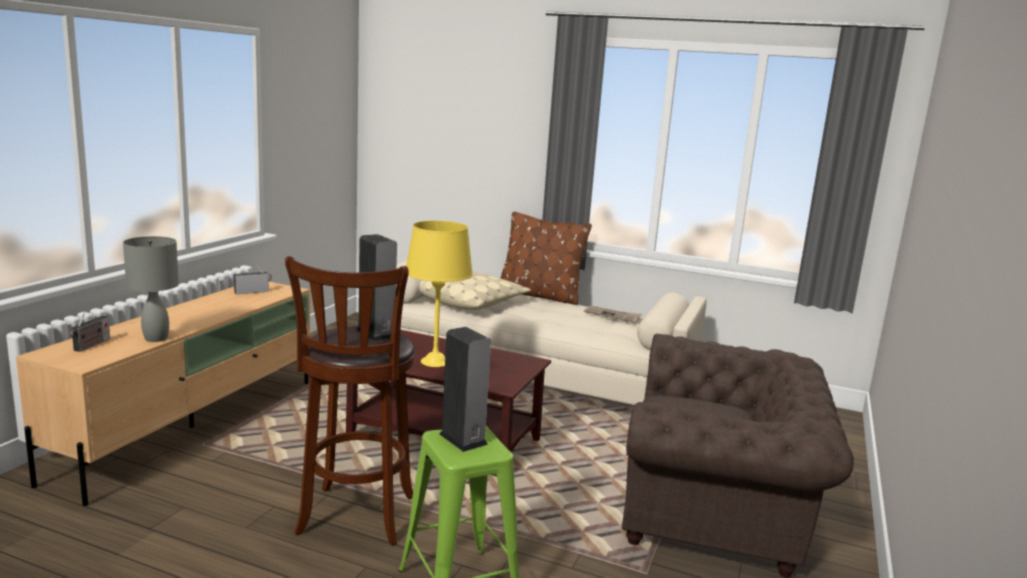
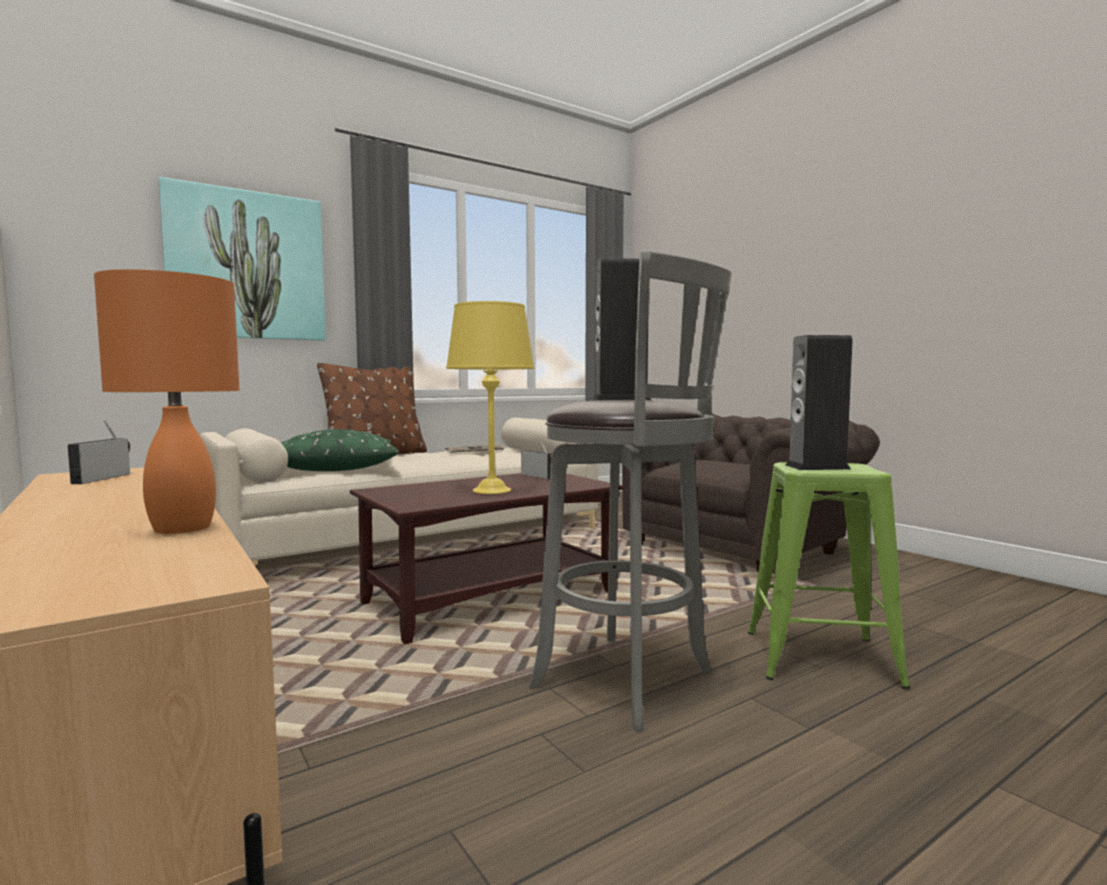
camera: 55 degrees left, 10 degrees down
(91, 345) = (67, 570): radio -> radio (538, 476)
(156, 338) = (180, 528): grey table lamp -> orange table lamp
(355, 519) = (631, 682): brown stool -> grey stool
(470, 302) = (335, 467): beige pillow -> green pillow
(479, 130) = (247, 266): none -> picture

